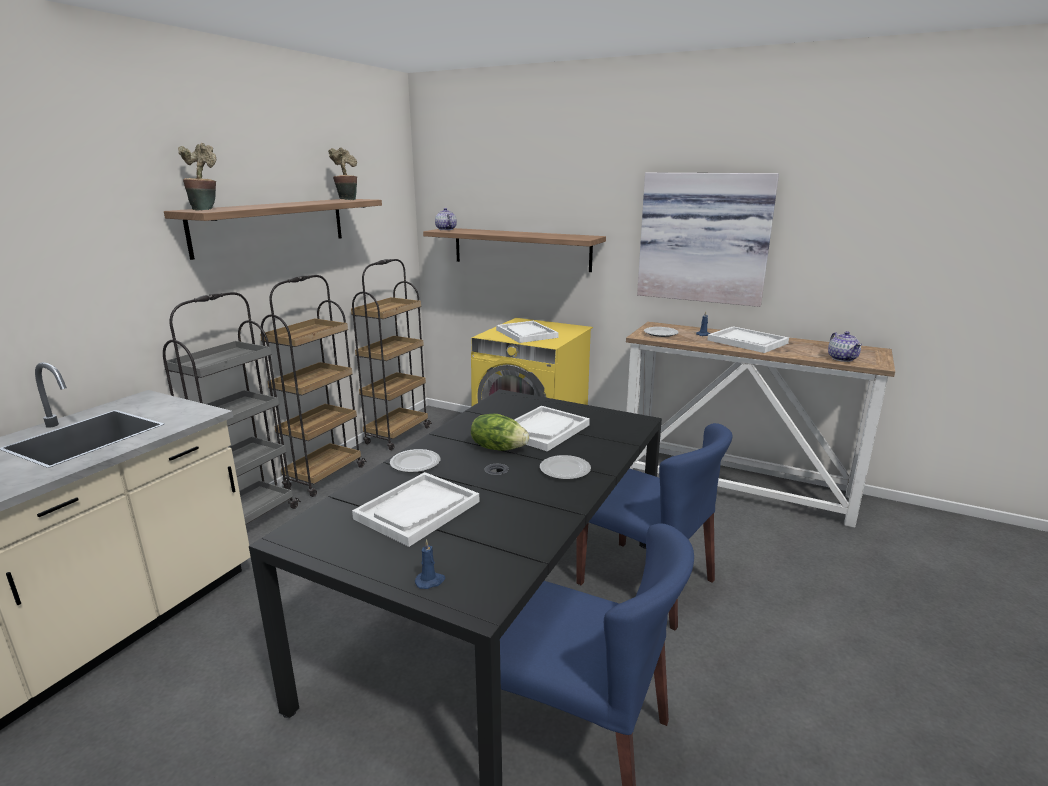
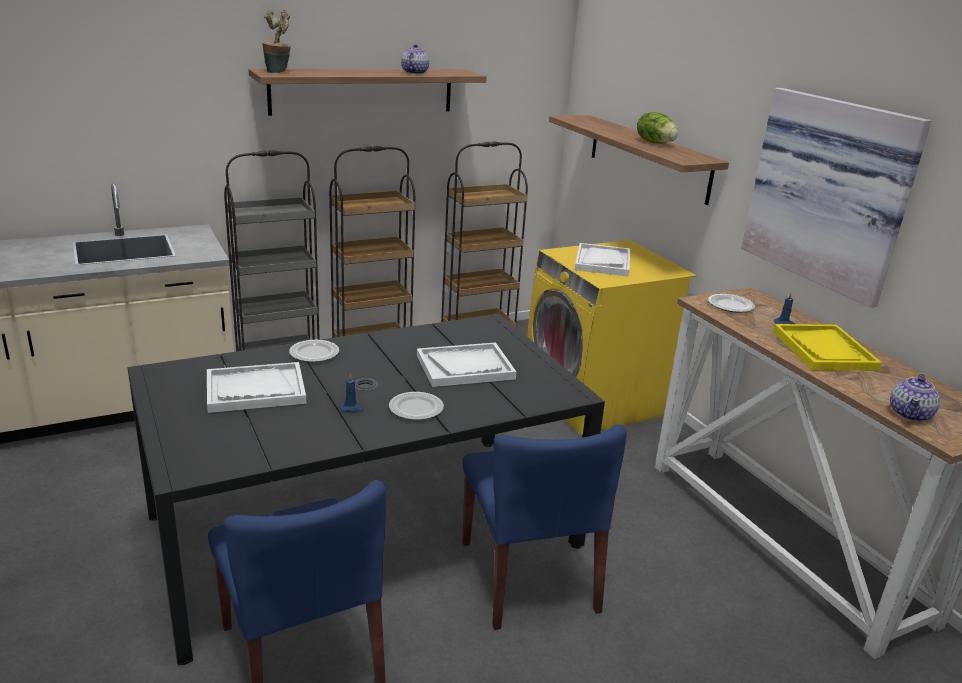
camera: 35 degrees right, 5 degrees up
(346, 199) = (451, 72): potted plant -> none
(430, 581) = (181, 441): blue candle -> blue candle (352, 408)
(446, 229) = (578, 117): teapot -> teapot (414, 72)
(498, 448) = (398, 367): lettuce -> lettuce (655, 143)
(747, 342) = (824, 350): white tray -> yellow tray

